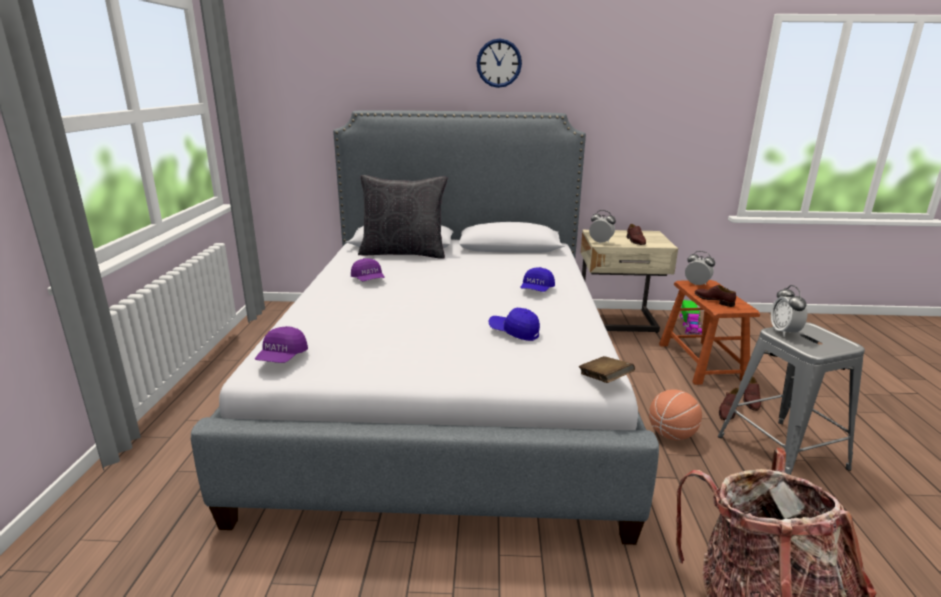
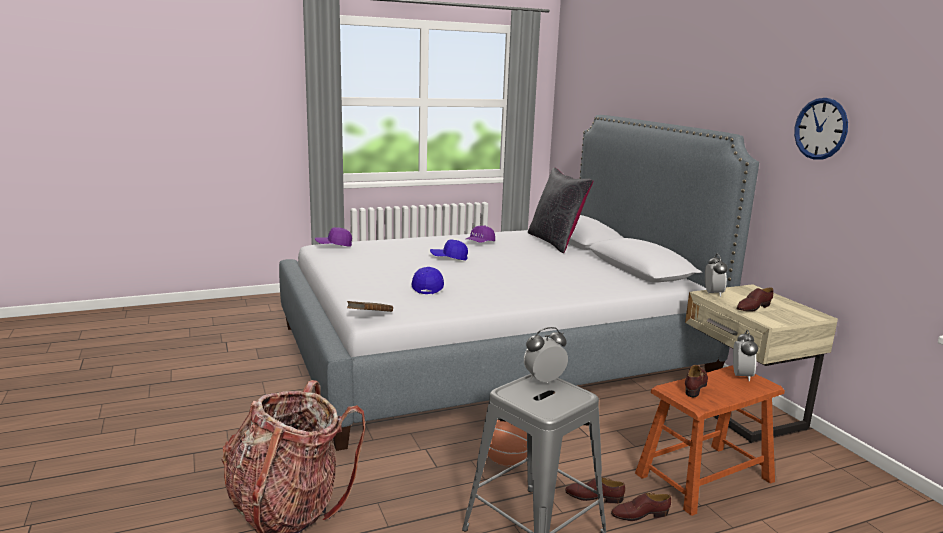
camera: 65 degrees right, 5 degrees down
(499, 63) = (704, 75): wall clock -> wall clock (821, 129)
(536, 290) = (529, 286): blue cap -> blue cap (449, 258)
(689, 325) = (815, 466): toy truck -> none

